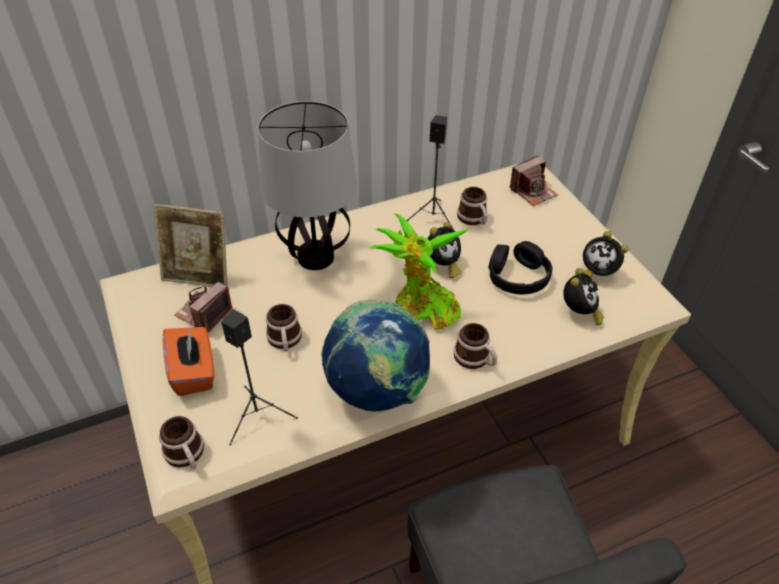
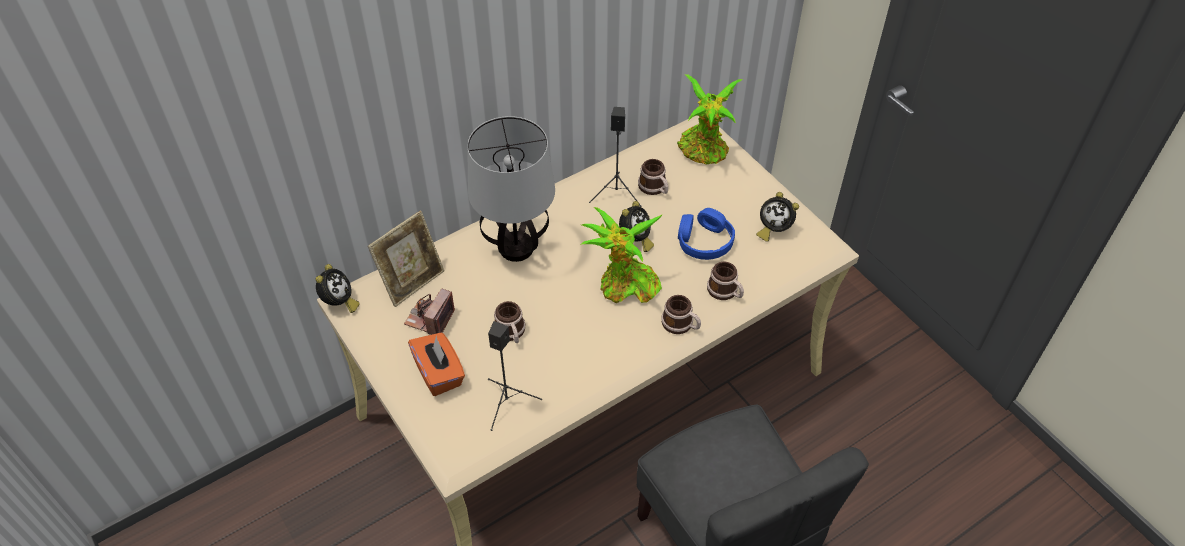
camera: 10 degrees left, 5 degrees up
(186, 455) = (457, 444): mug -> mug (725, 292)
(199, 275) = (412, 282): picture frame -> picture frame turned 45 degrees counterclockwise
(377, 390) = (603, 365): globe -> none
(517, 276) = (704, 241): black headphones -> blue headphones
(532, 191) = (704, 151): camera -> potted plant
(579, 313) = (763, 269): alarm clock -> alarm clock (339, 303)

